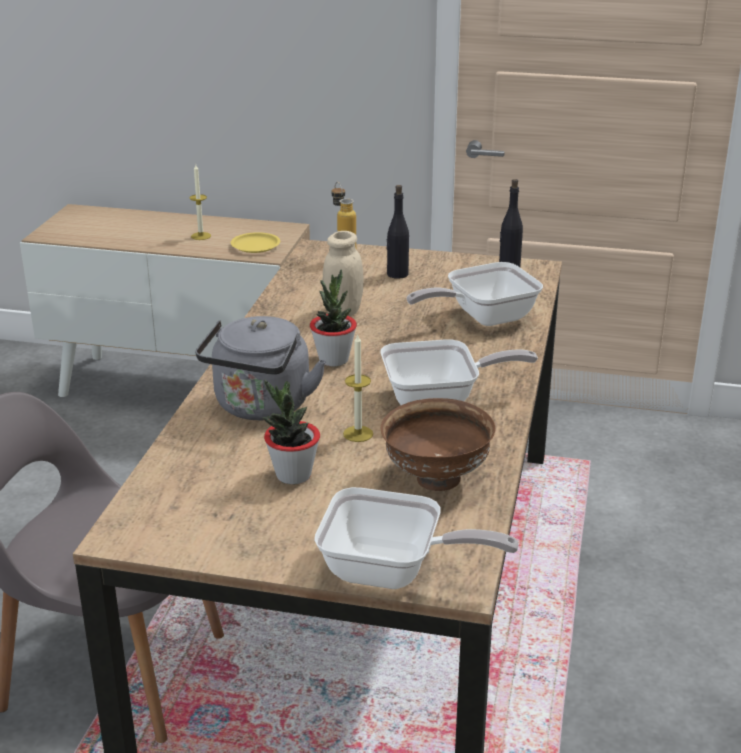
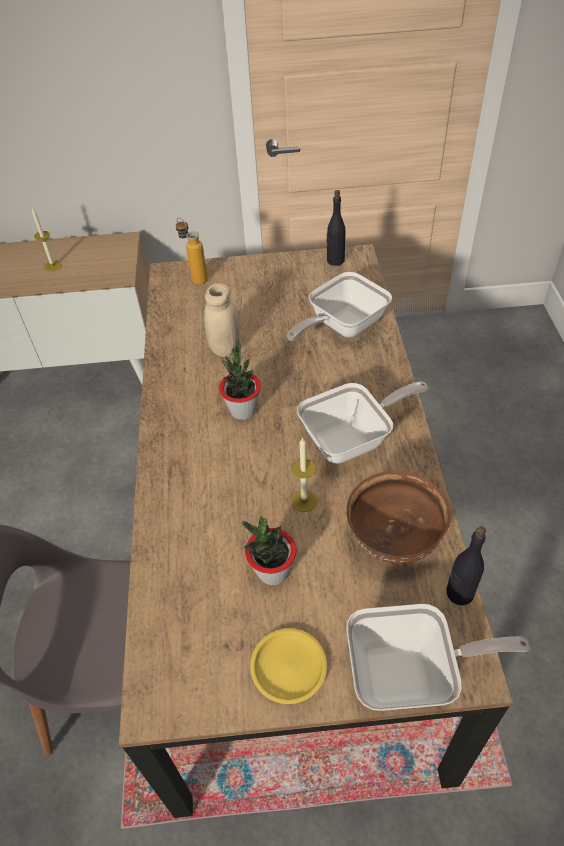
camera: 15 degrees left, 20 degrees up
(255, 246) = (105, 268): yellow plate -> yellow plate (288, 668)
(261, 407) = (207, 489): grey kettle -> none
(397, 274) = (249, 290): black bottle -> black bottle (459, 593)

